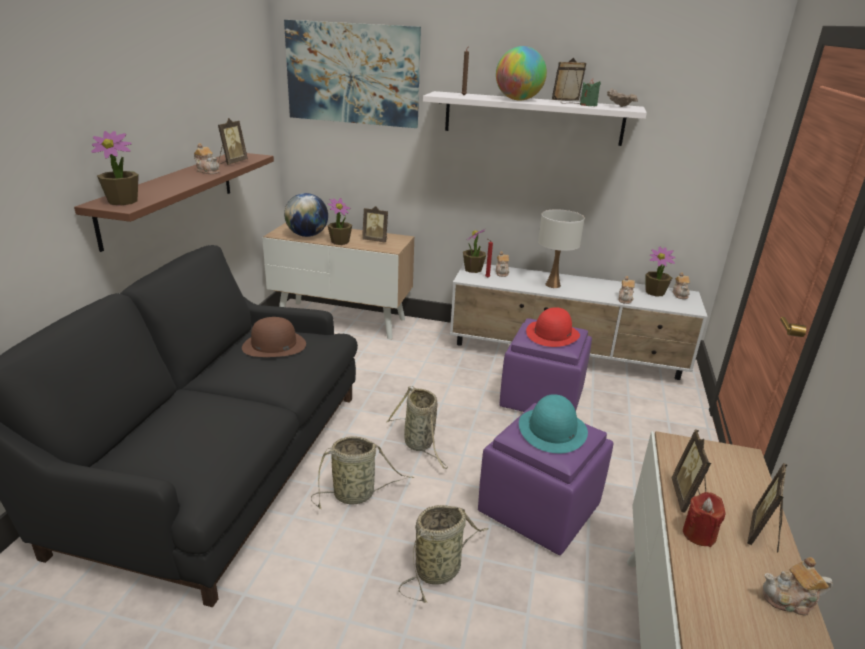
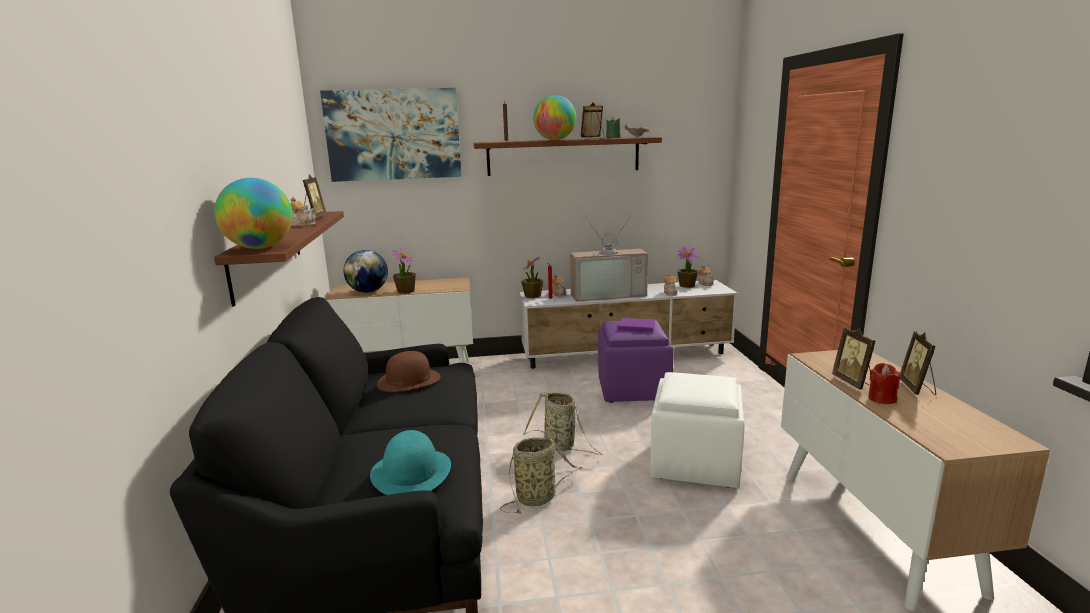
camera: 20 degrees left, 10 degrees down
(123, 201) = (260, 248): potted plant -> globe
(376, 240) = (438, 285): picture frame -> none
(440, 569) = (655, 528): basket -> none
(533, 118) = (563, 156): white shelf -> brown shelf
(539, 510) = (696, 464): purple ottoman -> white ottoman
(552, 334) = (635, 326): red hat -> purple book
(552, 430) = (699, 383): turquoise hat -> turquoise hat (411, 472)
(553, 285) = (607, 294): white table lamp -> television
(790, 600) = (969, 415): teapot -> none

